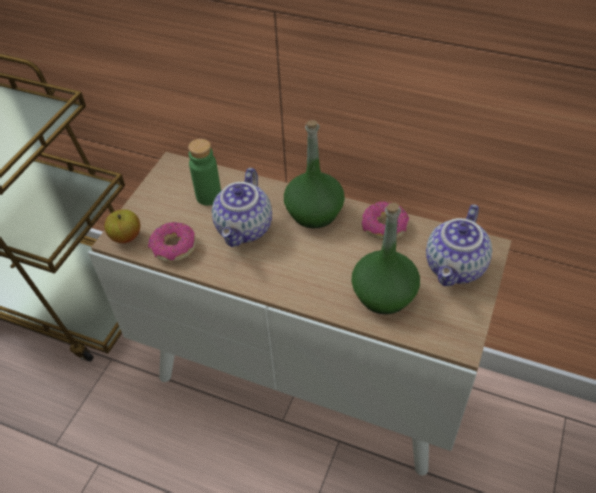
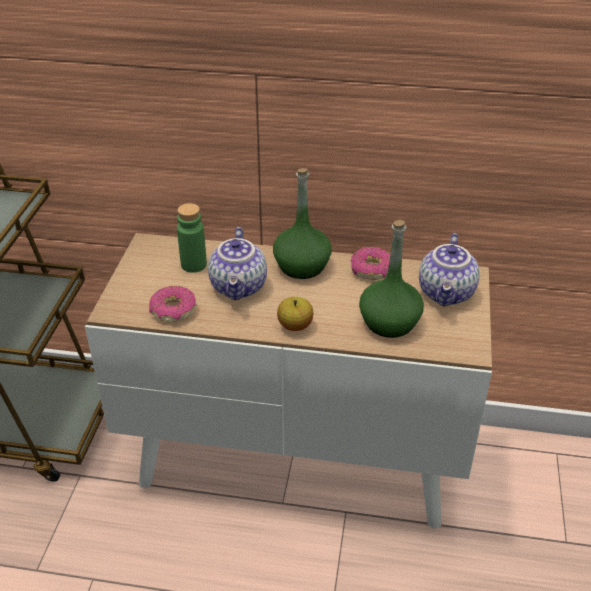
camera: 15 degrees left, 10 degrees down
(126, 236) = (121, 308): apple -> apple (295, 326)

